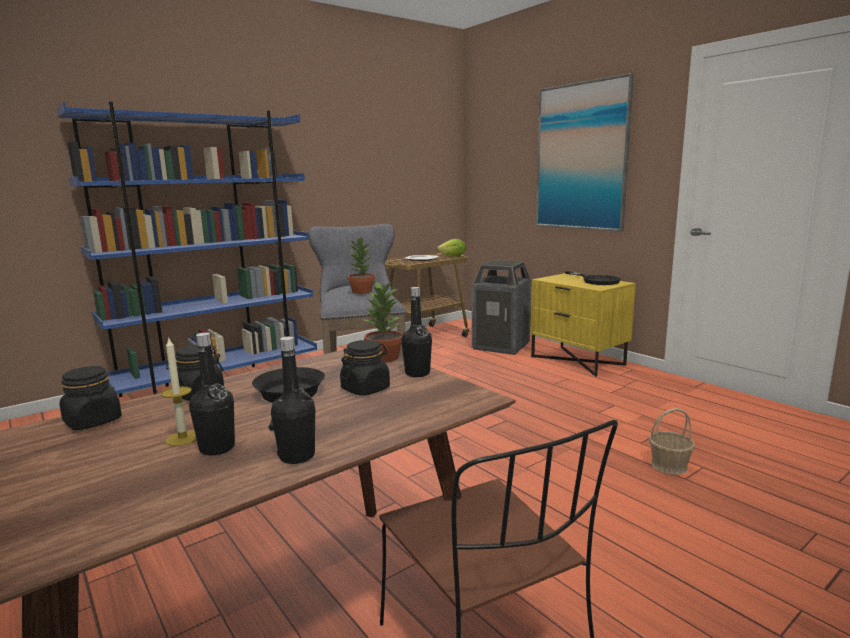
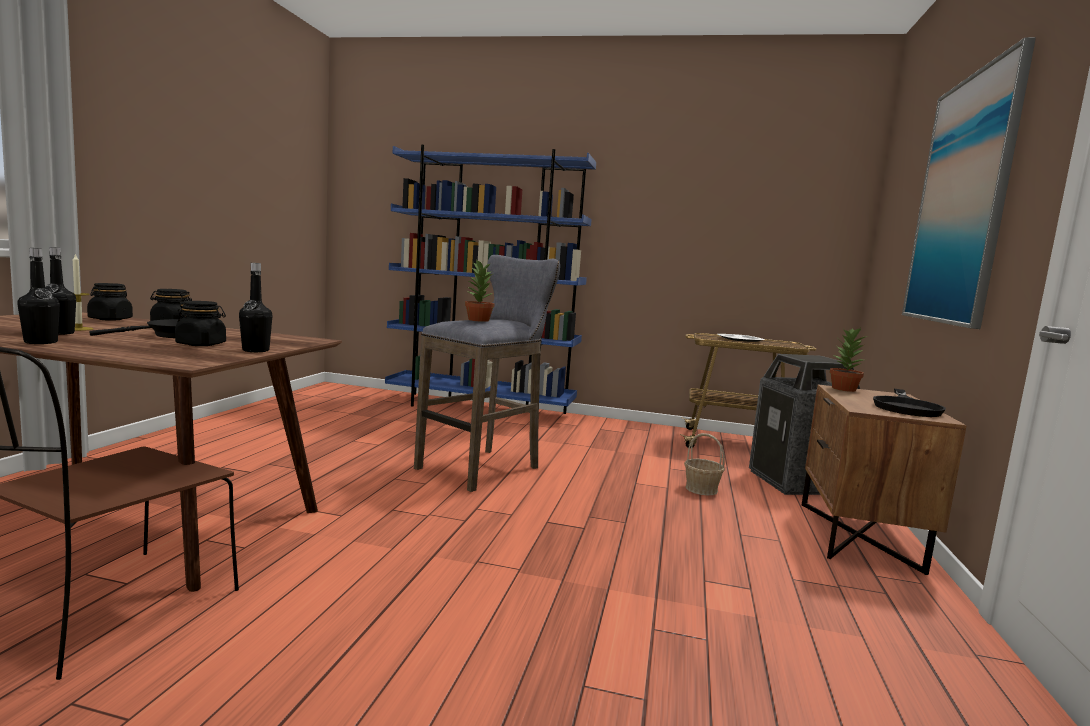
camera: 50 degrees right, 5 degrees down
(384, 358) = (295, 344): potted plant -> potted plant (843, 389)
(453, 256) = (787, 345): lettuce -> none
(578, 360) = (859, 536): yellow nightstand -> brown nightstand
(669, 465) = (609, 665): basket -> basket (701, 489)

